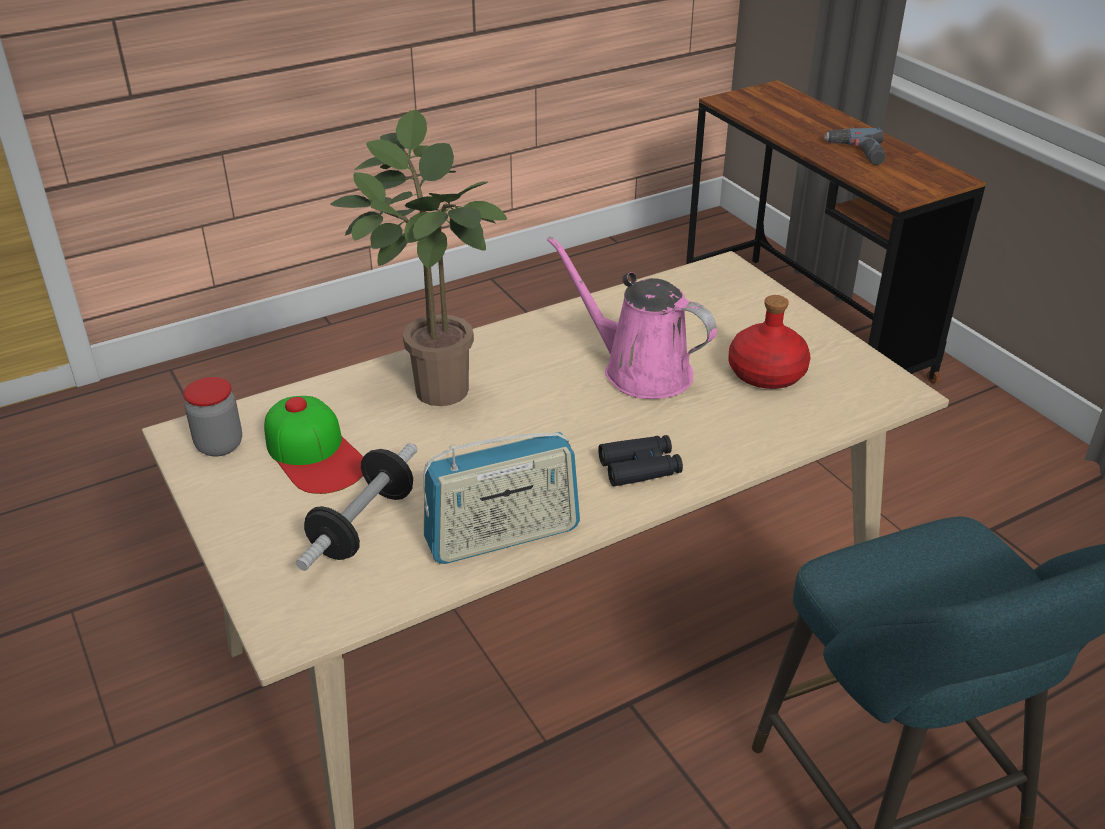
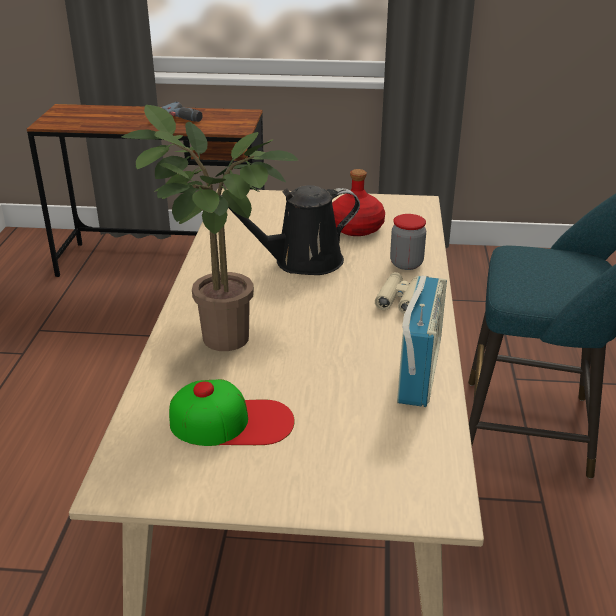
camera: 55 degrees left, 5 degrees down
(219, 445) = (158, 470): jar -> jar (406, 264)
(363, 525) = (347, 427): dumbbell -> none
(639, 370) = (301, 261): pink watering can -> black watering can
(640, 468) = (400, 299): black binoculars -> beige binoculars

